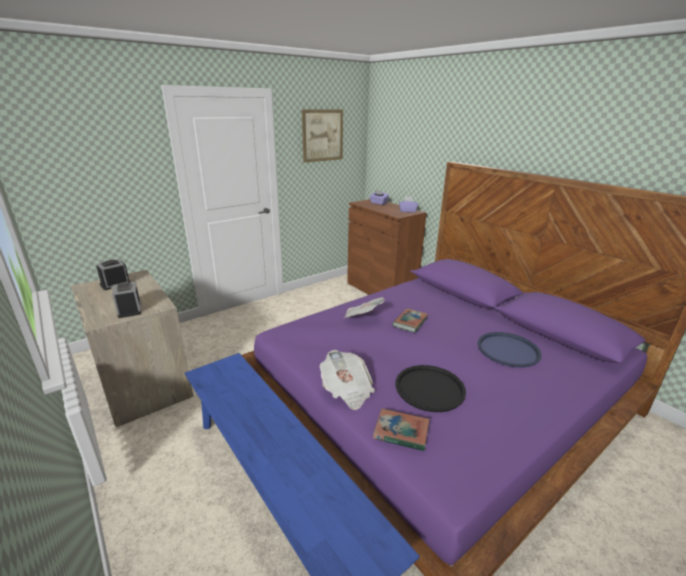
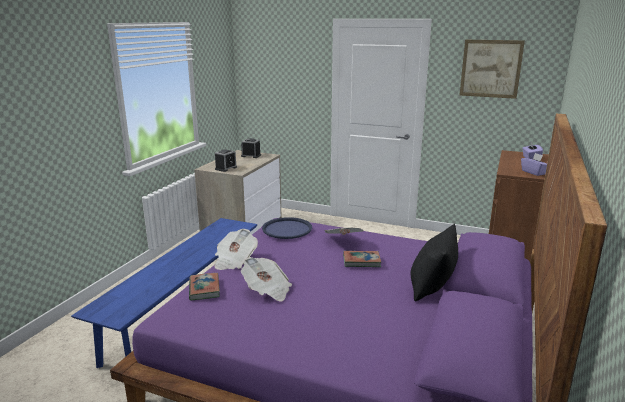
camera: 60 degrees right, 5 degrees down
(429, 388) = (267, 290): black tray -> newspaper
(468, 312) = (432, 287): none -> black pillow
(508, 350) = (376, 319): blue tray -> blue tray (287, 229)

